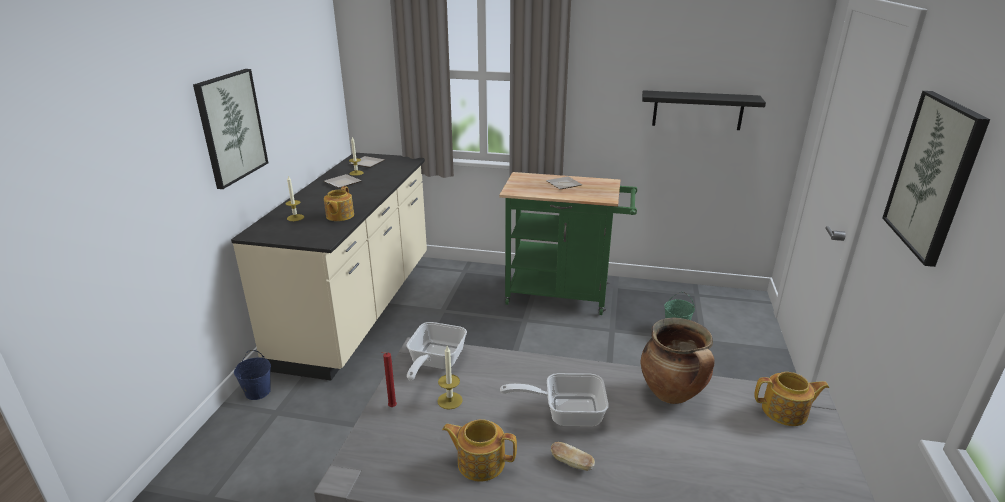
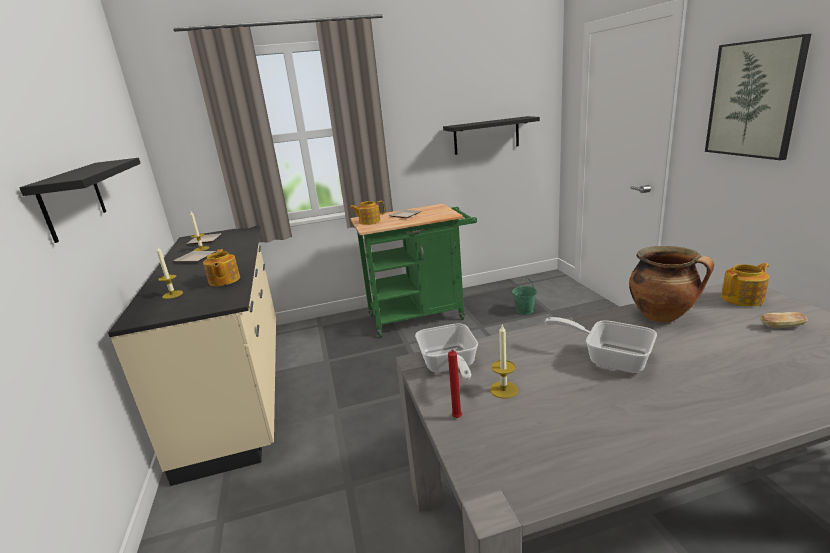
camera: 25 degrees left, 5 degrees down
(231, 127) = (73, 199): picture -> black shelf
(257, 392) = (179, 510): blue bucket -> none
(480, 462) = (599, 426): teapot -> teapot (369, 221)
(565, 412) = (609, 358): frying pan -> frying pan turned 60 degrees clockwise
(571, 463) = (669, 391): bread -> bread (781, 327)

